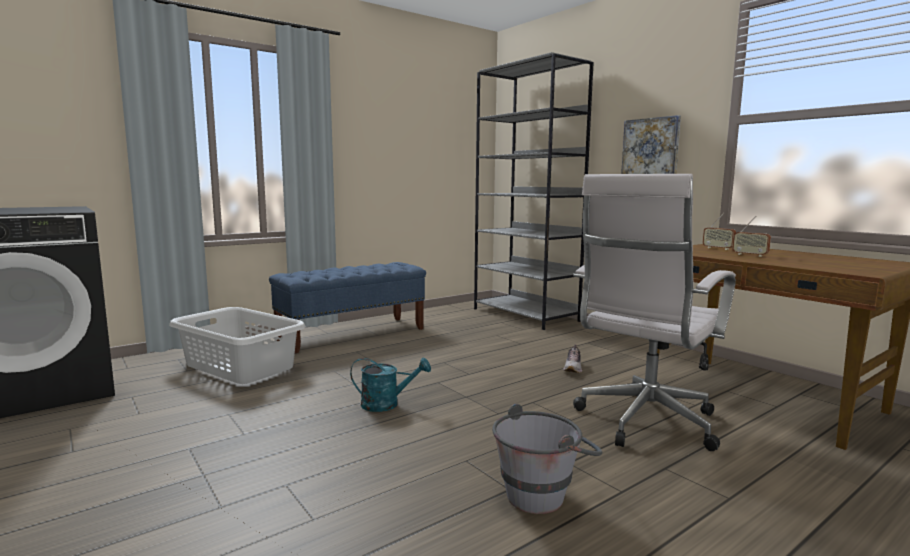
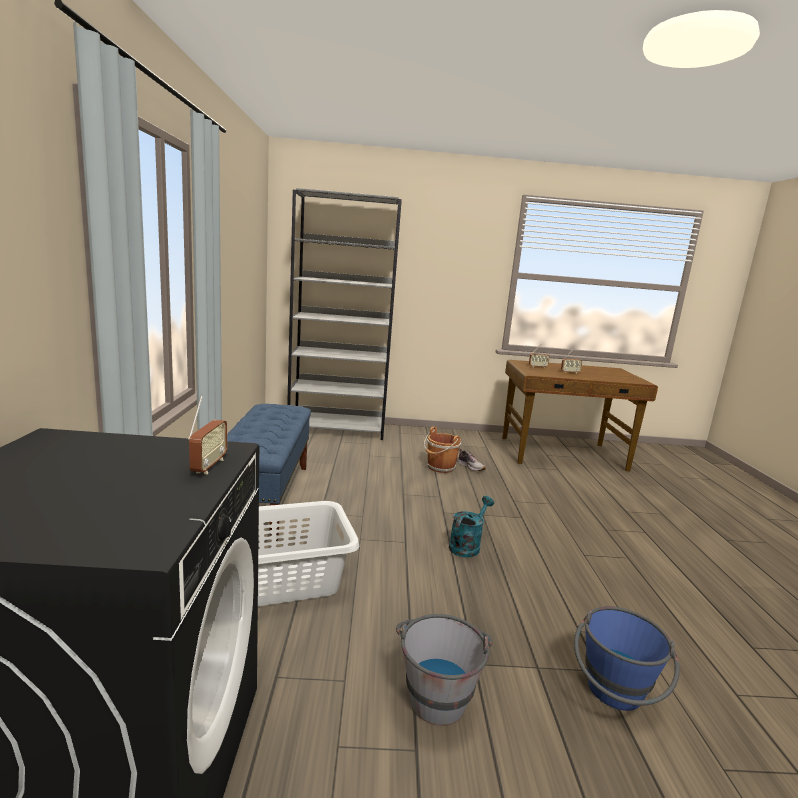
camera: 55 degrees left, 5 degrees up
(42, 211) = (208, 466): none -> radio
(178, 521) = (614, 697): none -> blue bucket
(537, 359) = (440, 467): none -> brown bucket
(544, 493) = (637, 550): grey bucket -> grey bucket (437, 691)
(644, 423) = (571, 490): white office chair -> none
(651, 148) = (451, 286): picture -> none

